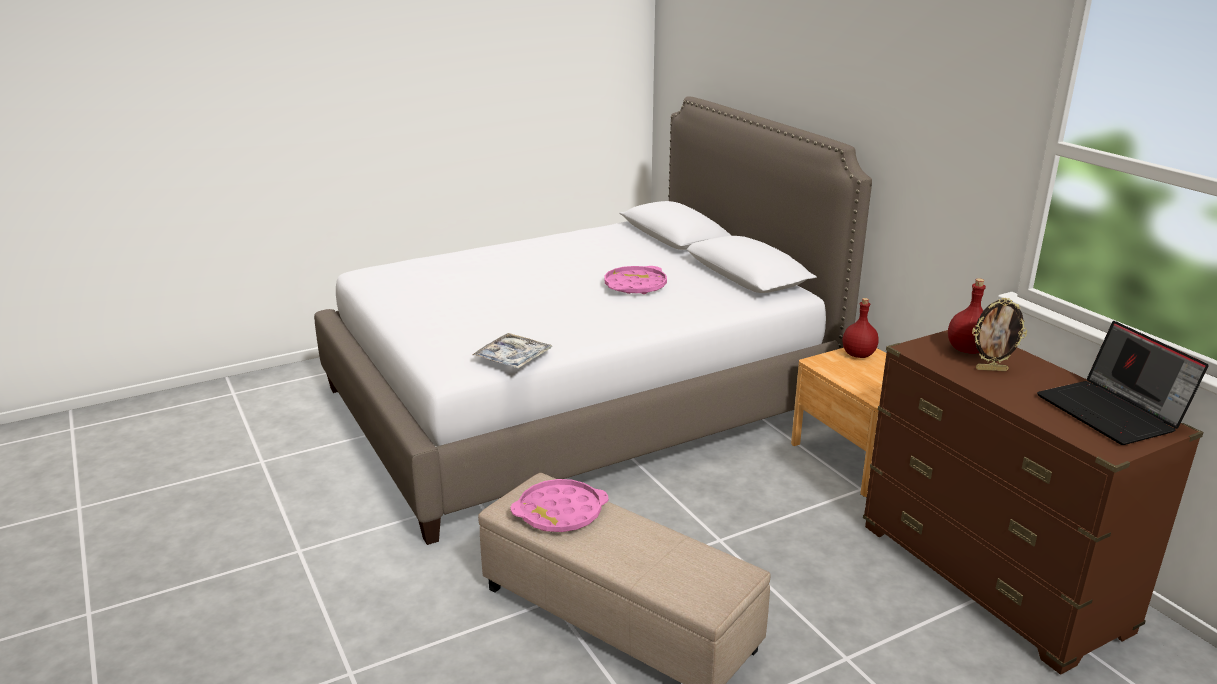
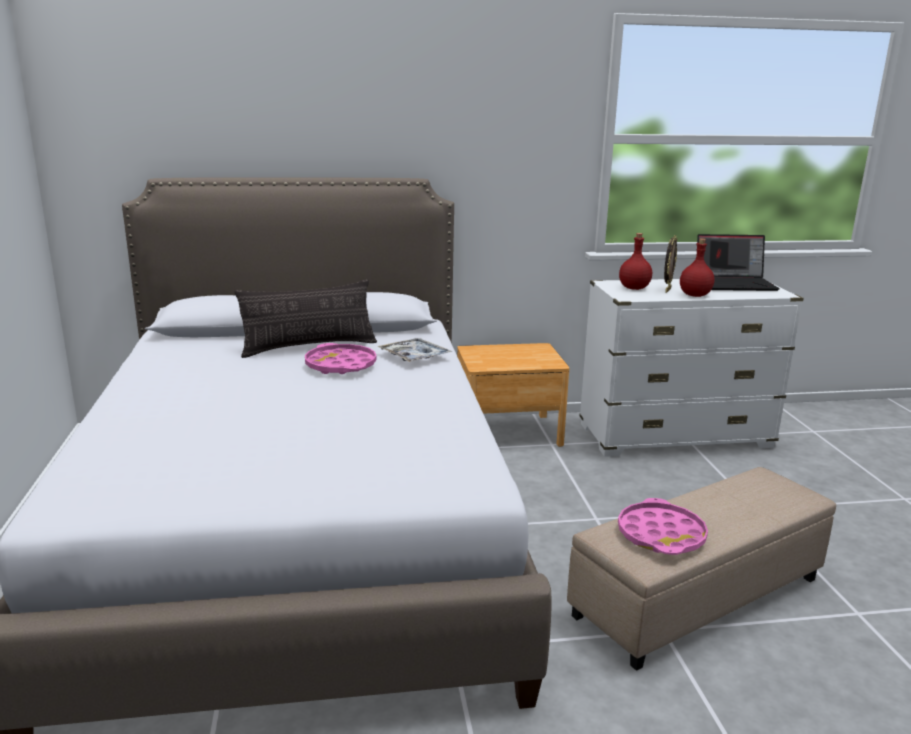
camera: 70 degrees left, 5 degrees down
(513, 358) = (475, 446): tray -> tray (414, 357)
(665, 268) = (309, 347): none -> pillow
(858, 355) = (478, 352): red bottle -> red bottle (695, 295)
(990, 578) = (675, 436): brown dresser -> white dresser

